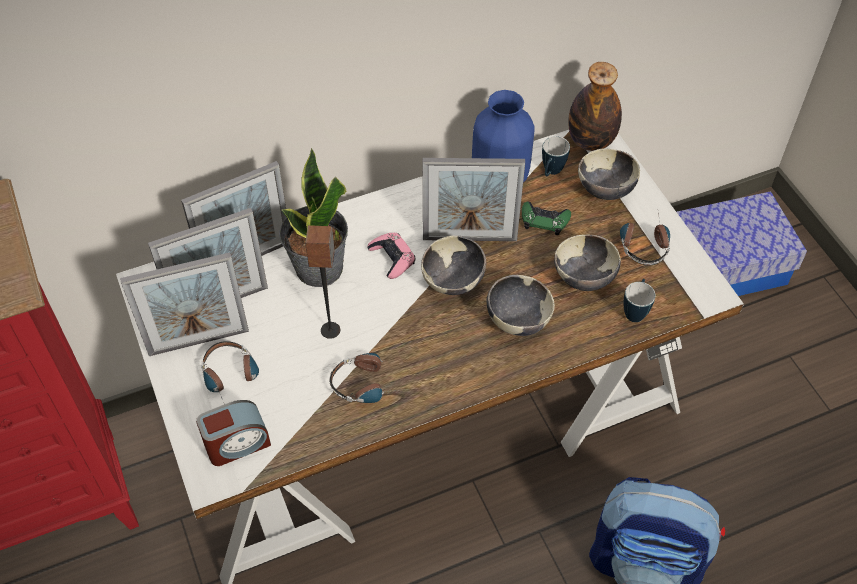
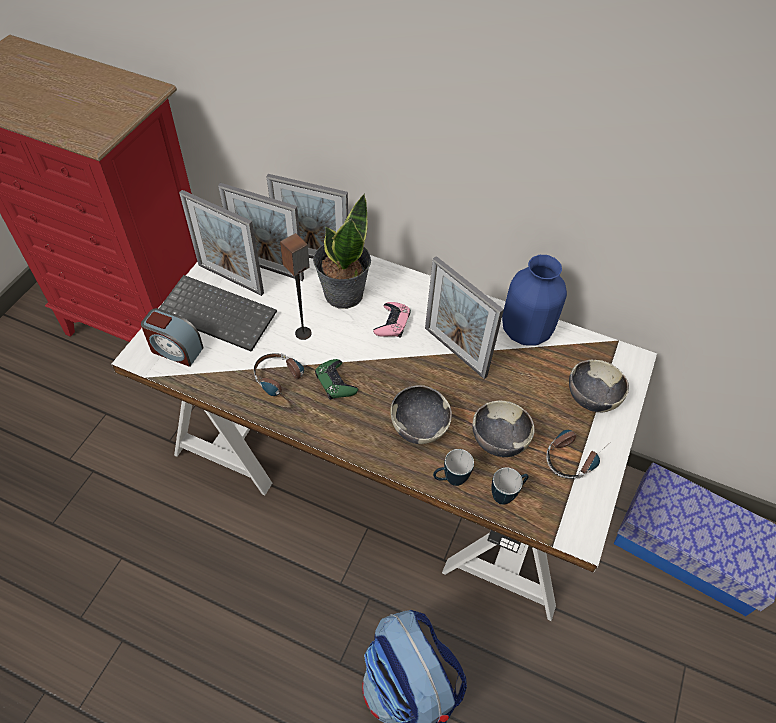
camera: 45 degrees right, 0 degrees up
(232, 379) = (219, 313): headphones -> keyboard
(453, 281) = (410, 368): bowl -> none
(544, 221) = (520, 382): green game controller -> green game controller (335, 383)
(551, 173) = (565, 356): mug -> mug (450, 480)
(591, 141) = (623, 359): bottle -> none

